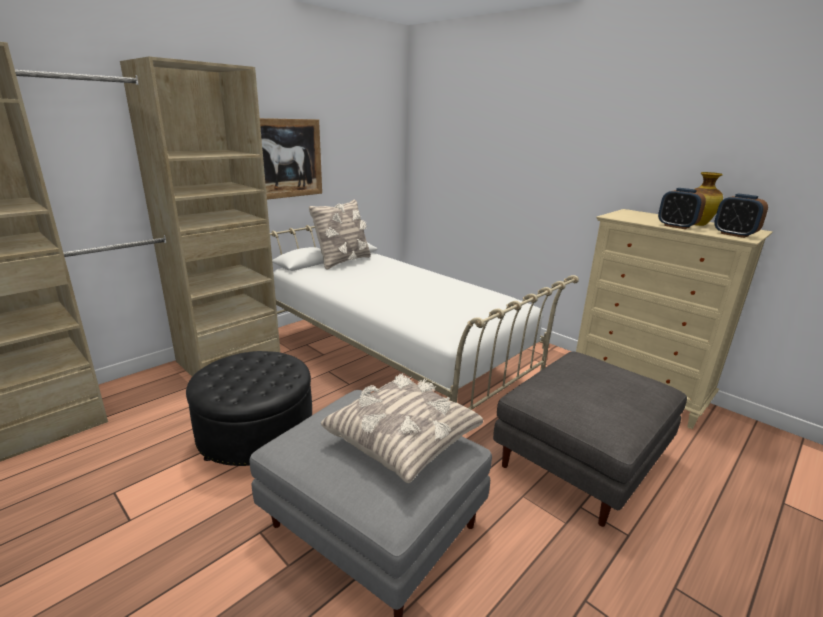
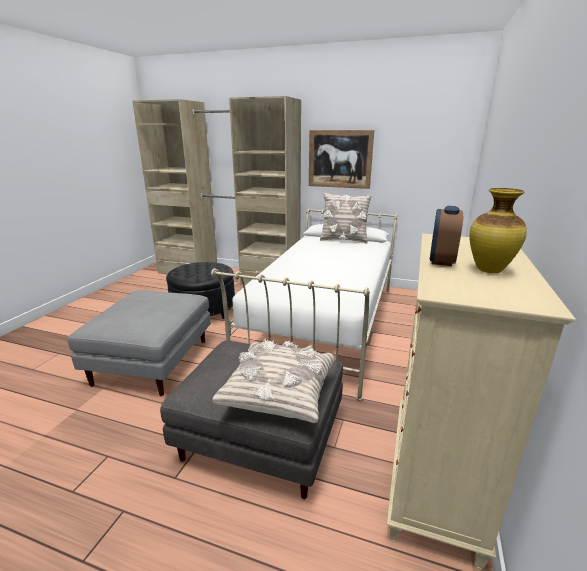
camera: 65 degrees right, 0 degrees up
(402, 443) = (146, 315): beige pillow -> beige pillow (279, 395)
(734, 234) = (455, 287): alarm clock -> none

